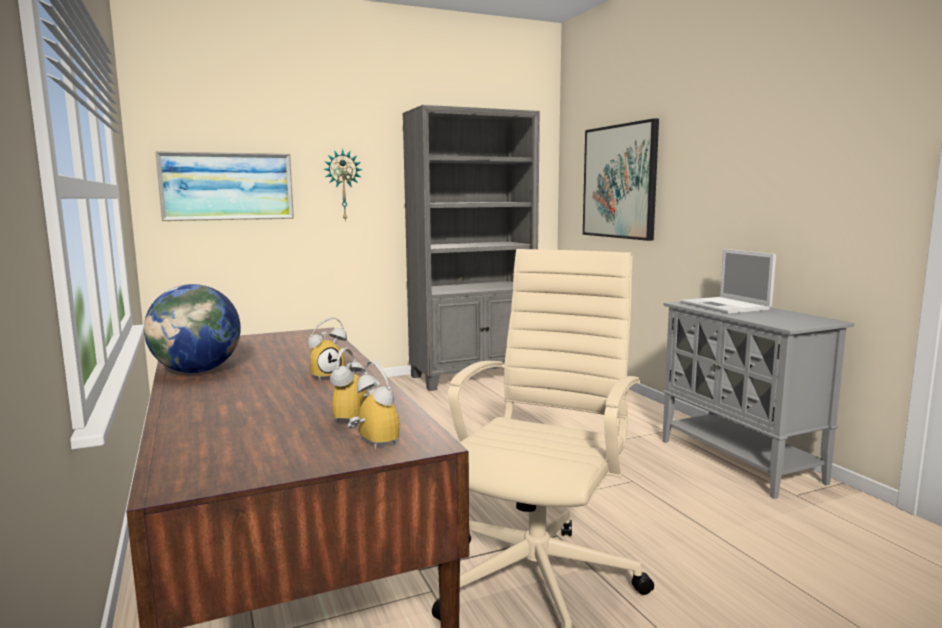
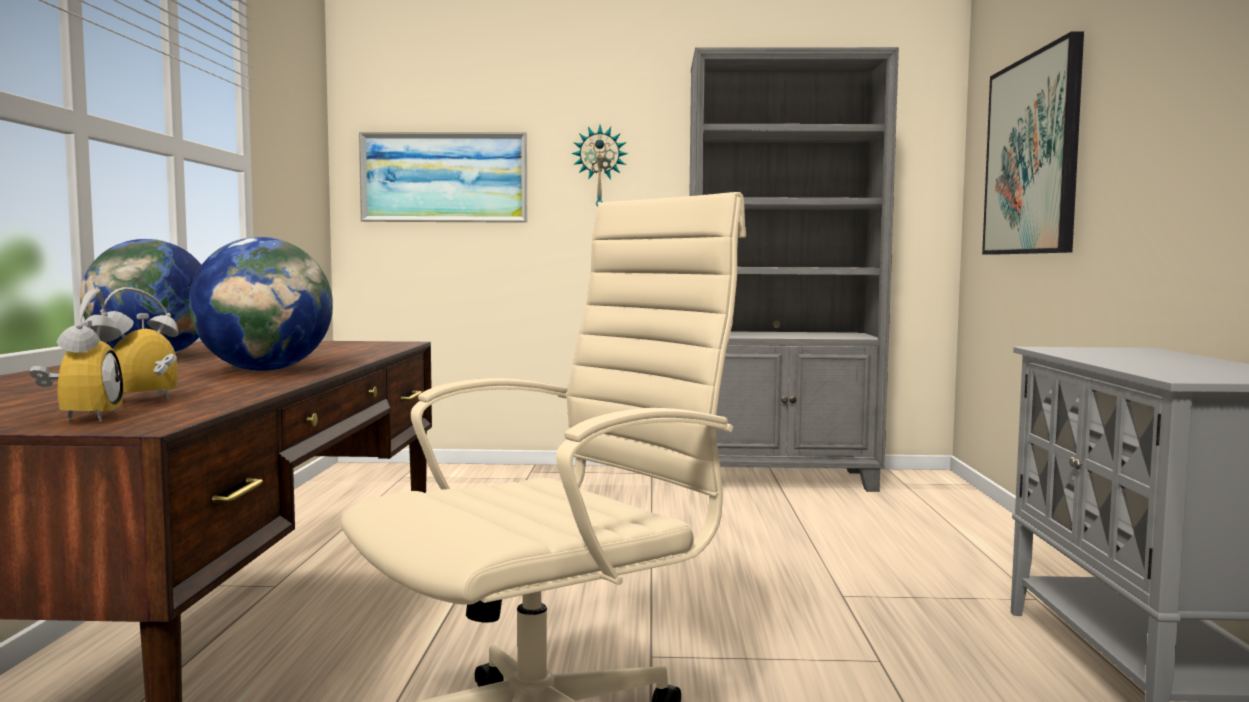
camera: 25 degrees right, 5 degrees down
(326, 375) = (265, 370): alarm clock -> globe
(726, 306) = (1127, 355): laptop -> none

